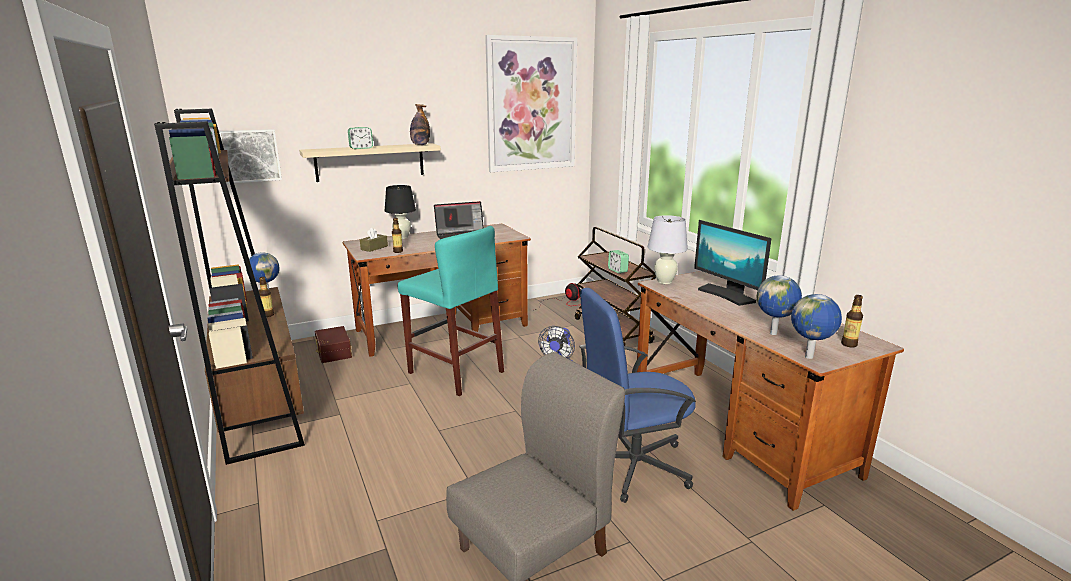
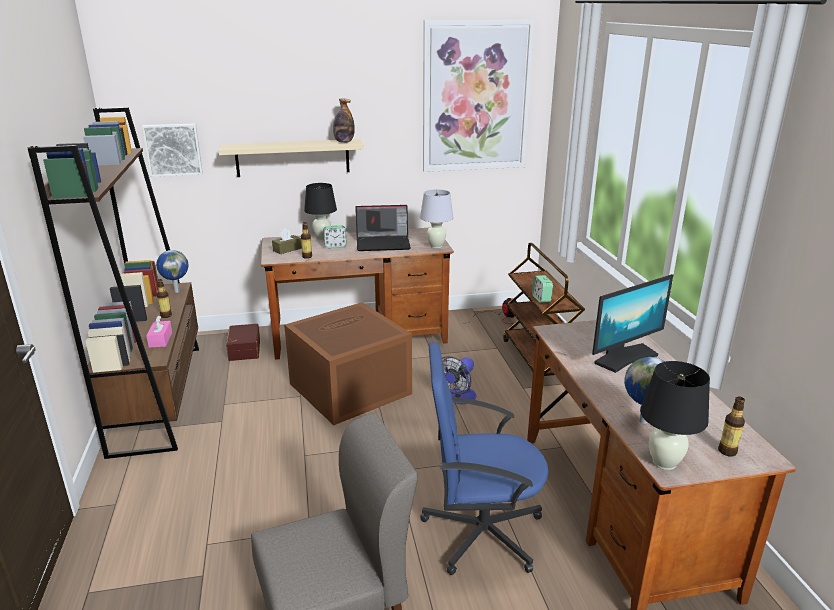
camera: 15 degrees right, 5 degrees up
(275, 334) = (160, 340): none -> pink tissue box
(361, 148) = (280, 145): alarm clock -> alarm clock (335, 246)
(455, 372) = (349, 390): turquoise stool -> brown storage box
(664, 281) = (563, 329): white table lamp -> white table lamp (436, 246)
(726, 295) = (624, 357): monitor -> monitor turned 105 degrees counterclockwise
(810, 357) = (664, 462): globe -> black table lamp

